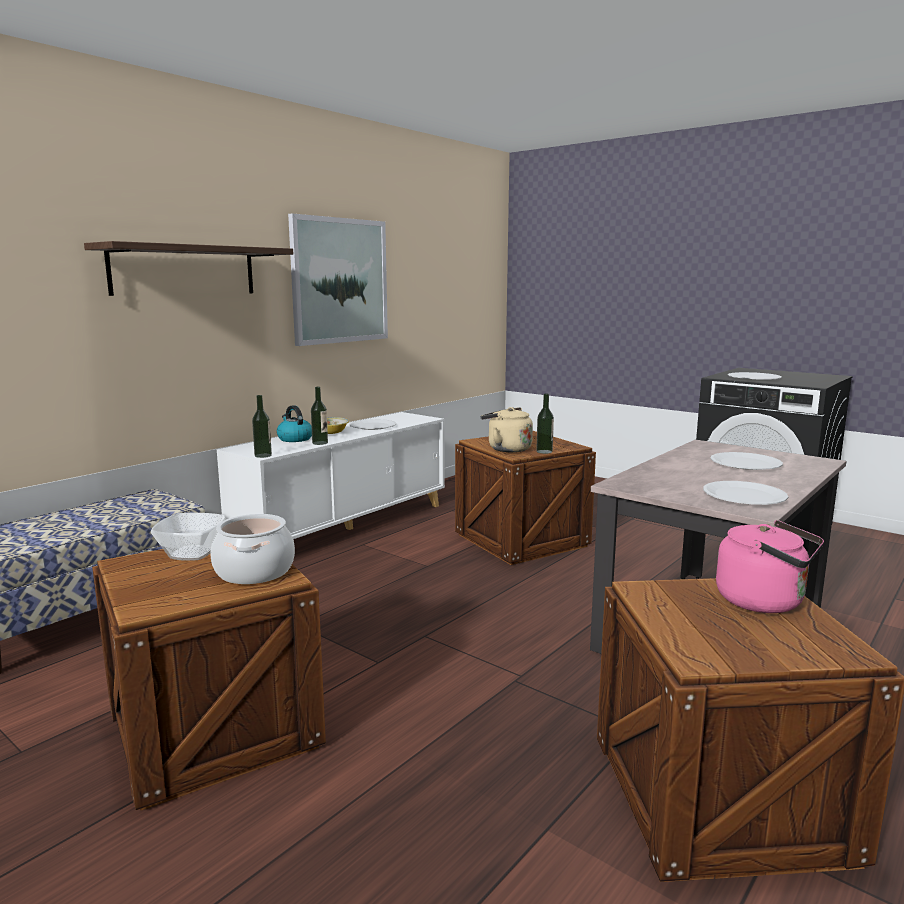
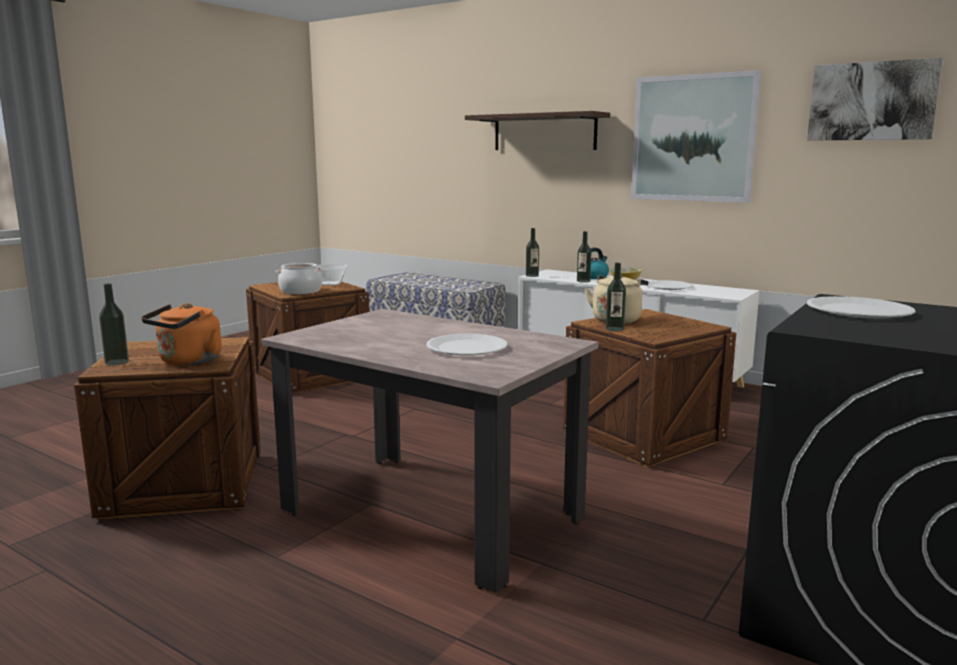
camera: 85 degrees right, 0 degrees up
(440, 254) = (872, 101): none -> picture
(744, 495) = (339, 337): white plate -> none
(765, 602) = (187, 362): pink kettle -> orange kettle
(806, 651) = (117, 362): none -> bottle

